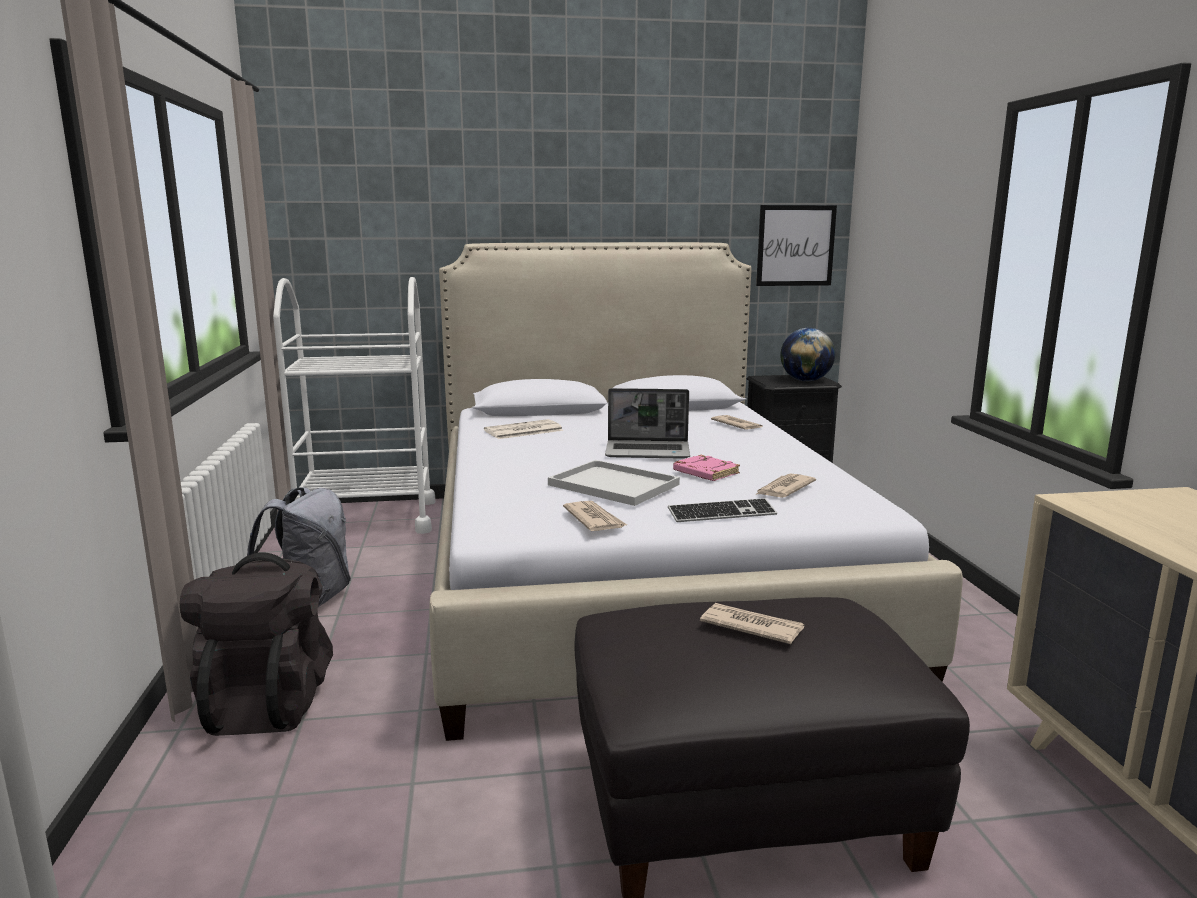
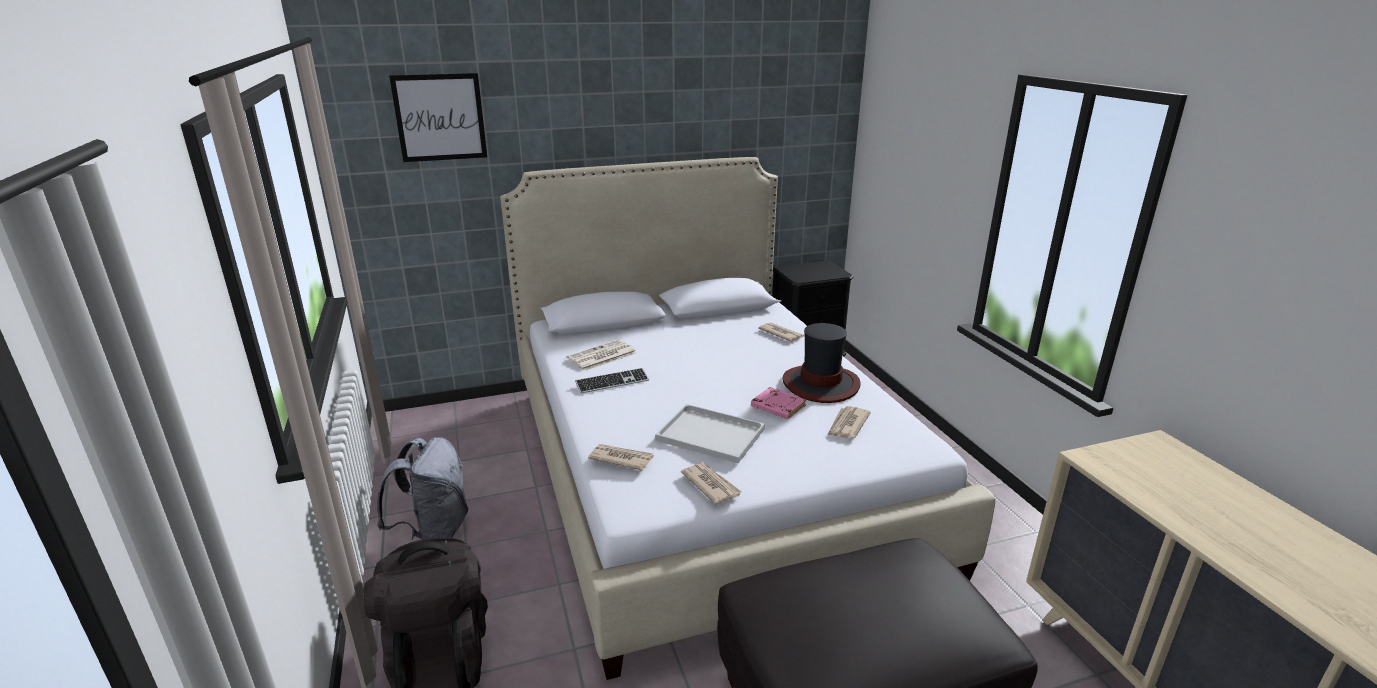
camera: 10 degrees left, 10 degrees up
(367, 519) = (452, 425): white cart -> none
(648, 451) = (721, 380): laptop -> none
(722, 513) = (810, 464): keyboard -> keyboard (612, 382)
(751, 627) = (867, 597): newspaper -> newspaper (620, 459)
(766, 460) = (821, 384): none -> hat
(795, 245) = (812, 152): picture -> picture (440, 117)
(805, 380) = (823, 272): globe -> none

